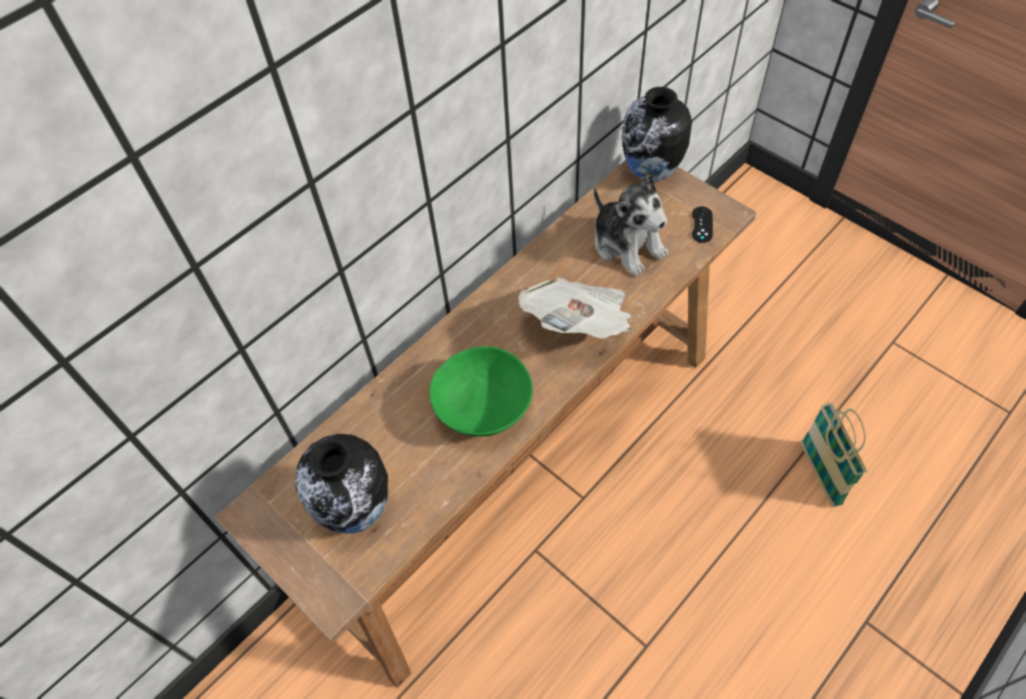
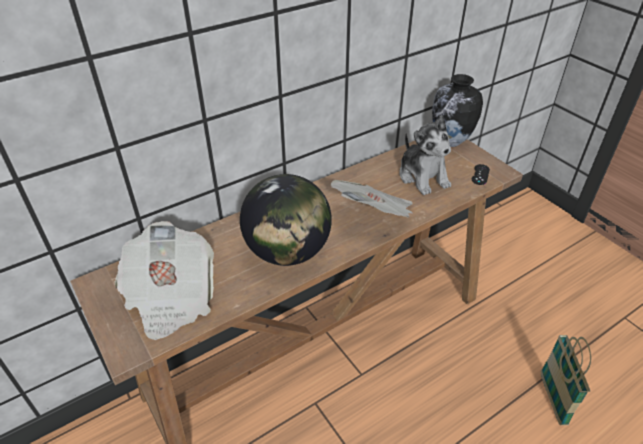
camera: 10 degrees right, 15 degrees down
(357, 511) = (171, 297): vase -> newspaper
(483, 408) = (287, 252): green bowl -> globe

